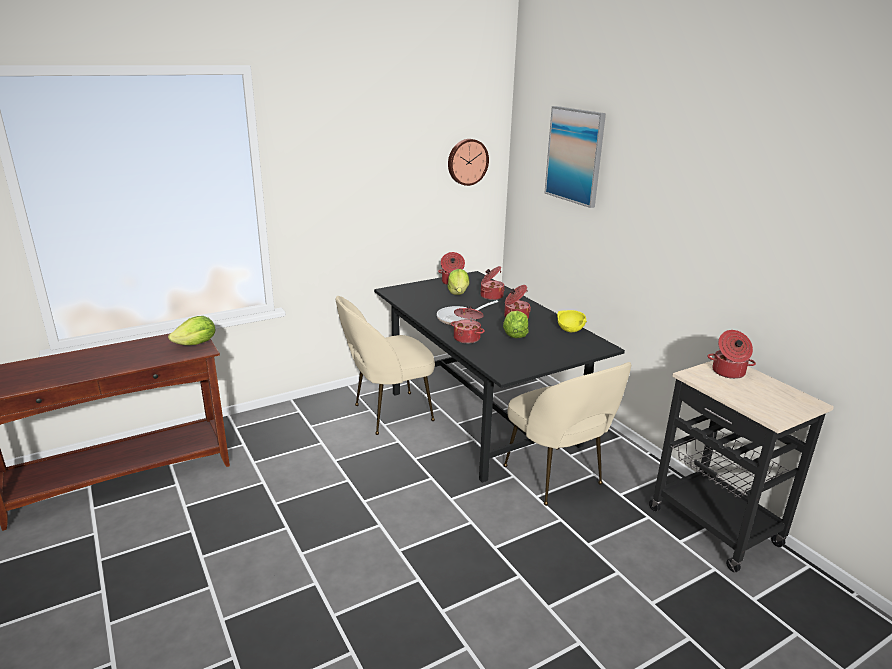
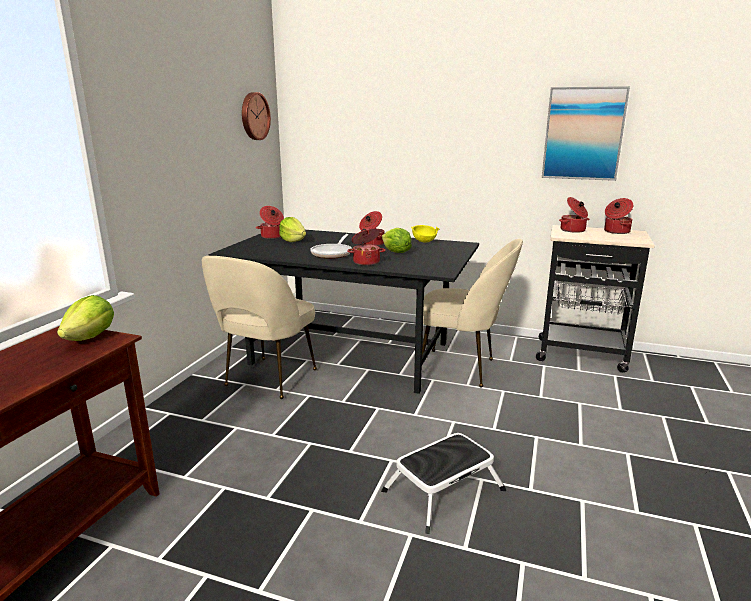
camera: 40 degrees left, 5 degrees down
(380, 569) = (444, 491): none -> black step ladder
(491, 296) = (324, 237): cooking pot -> cooking pot (616, 231)
(575, 155) = (367, 97): picture -> picture (583, 134)

